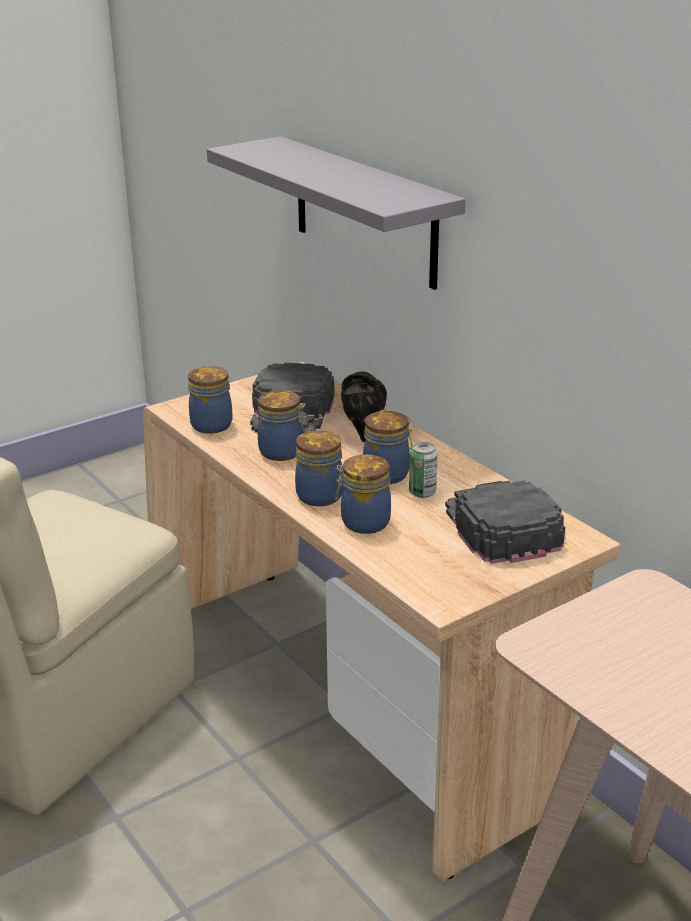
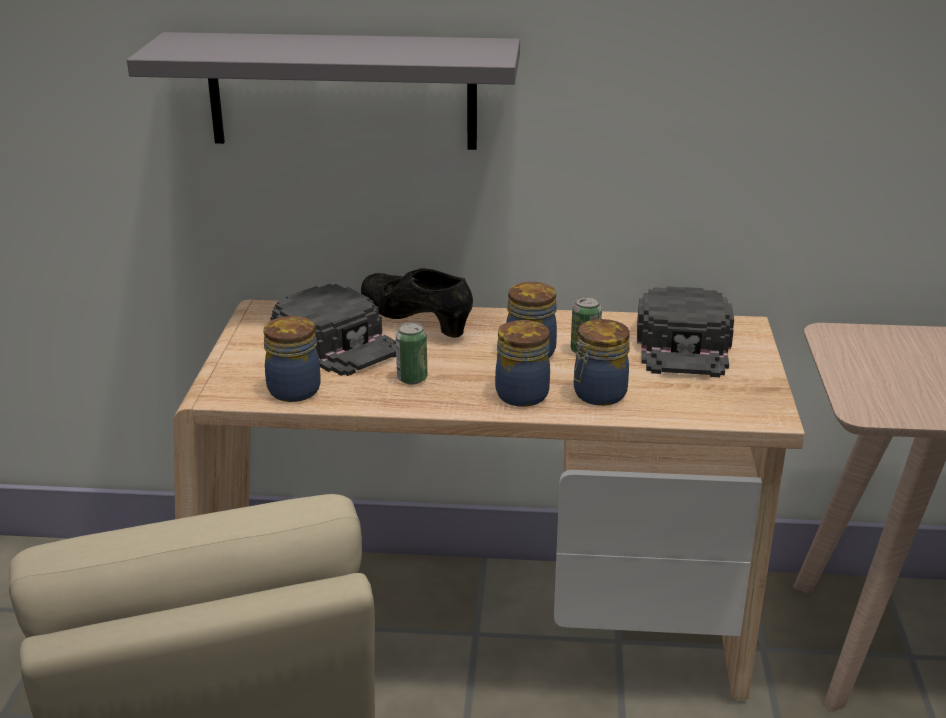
camera: 50 degrees left, 0 degrees up
(283, 452) = (412, 378): jar -> can
(500, 526) = (684, 345): black cap -> black cap turned 105 degrees counterclockwise

